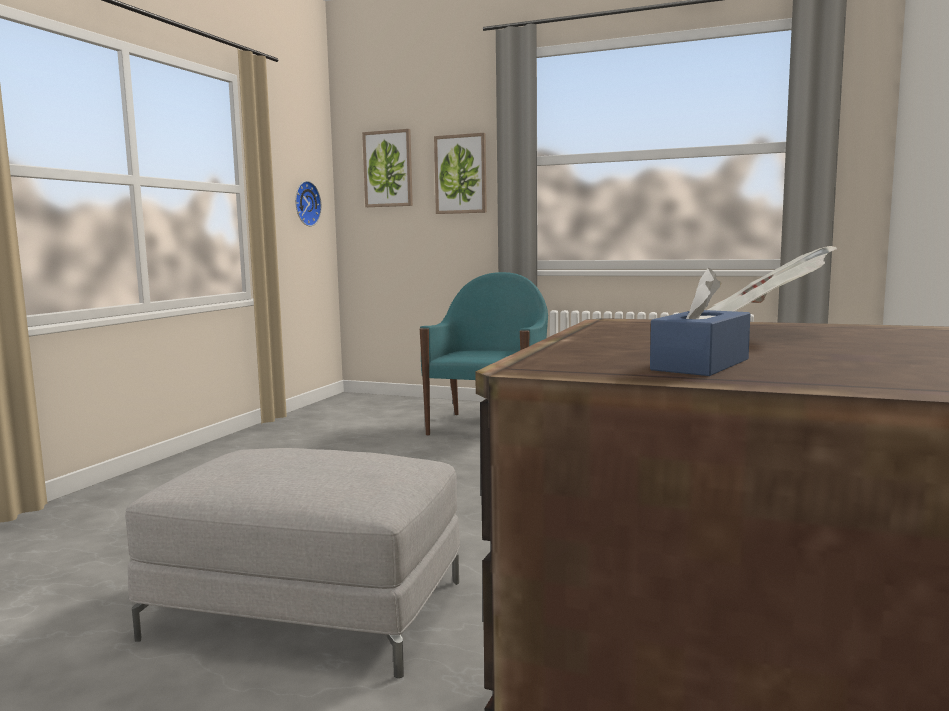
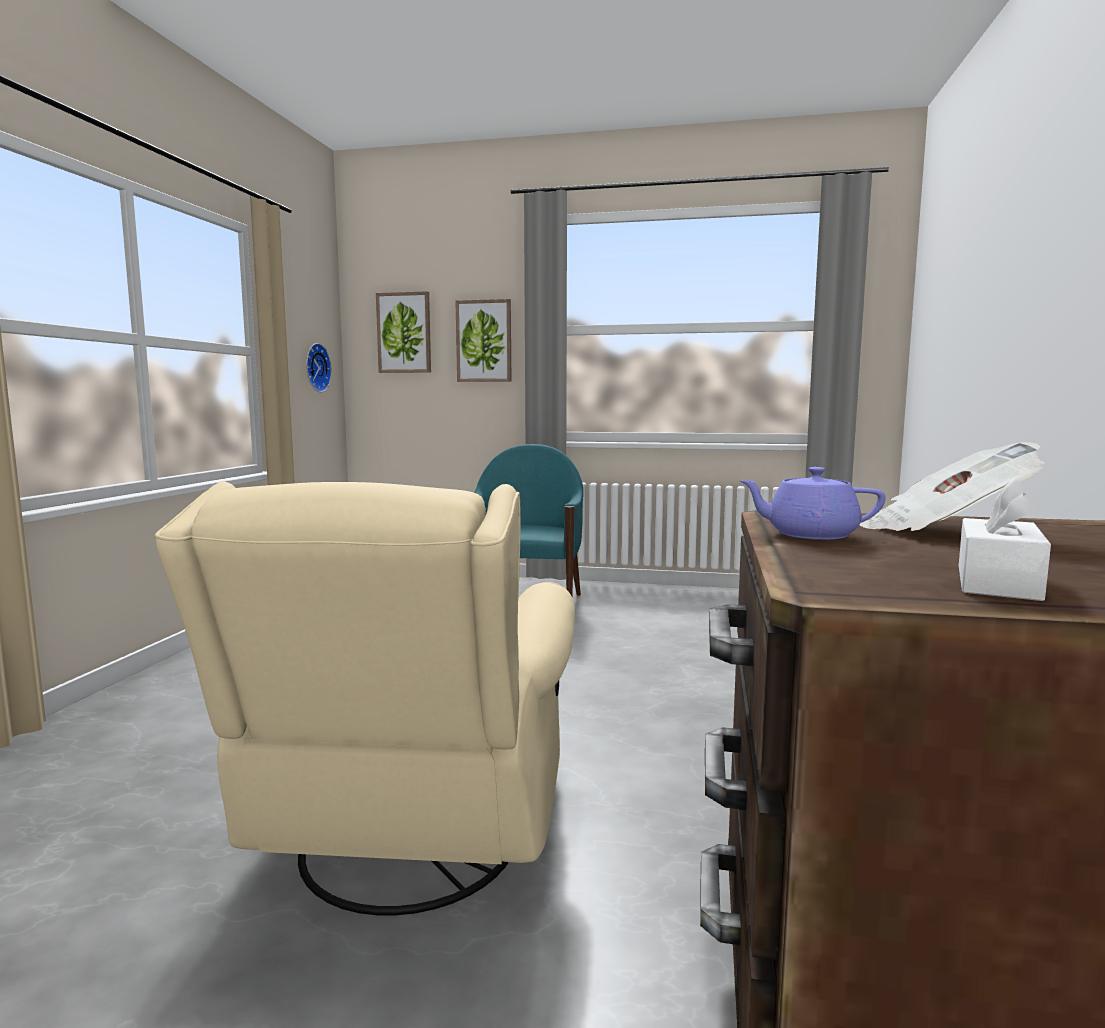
camera: 10 degrees left, 0 degrees up
(307, 610) = (412, 838): grey ottoman -> beige armchair
(608, 334) = (809, 535): none -> purple teapot
(700, 364) = (997, 582): blue tissue box -> white tissue box

